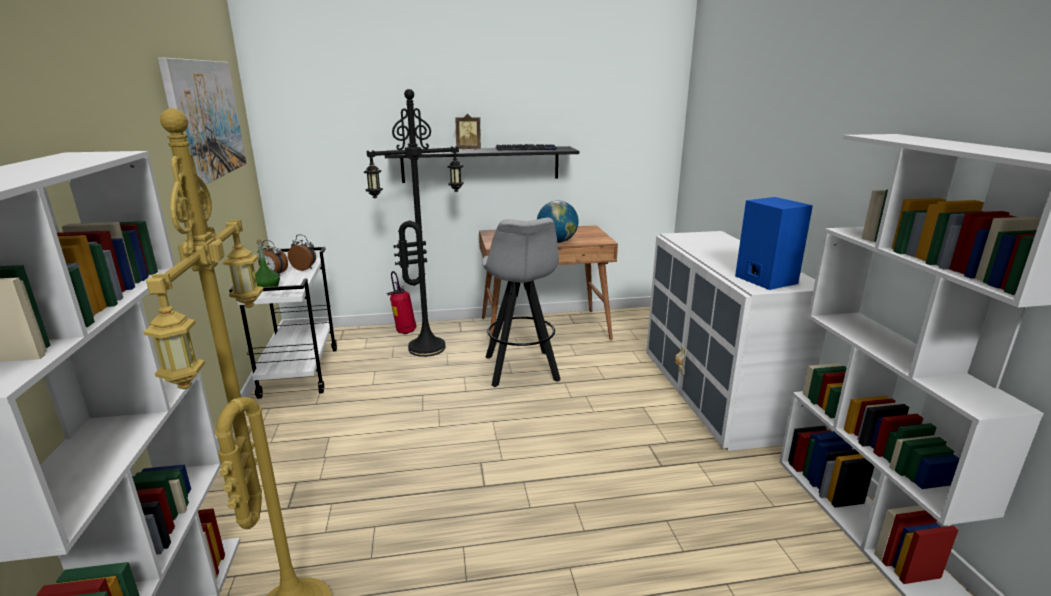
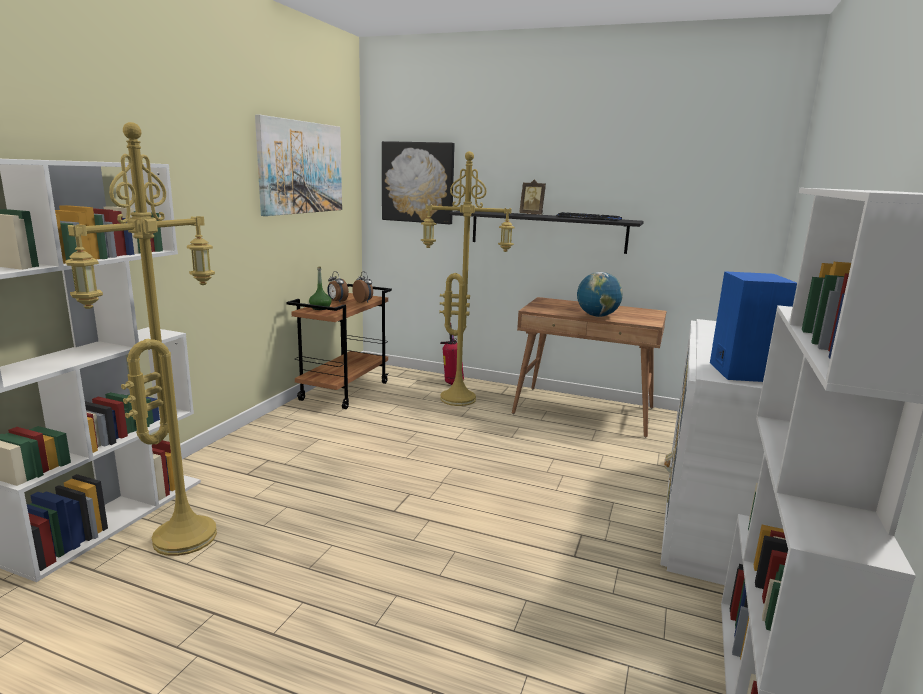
camera: 30 degrees right, 5 degrees down
(299, 372) = (344, 391): white cart -> brown cart
(327, 123) = (418, 182): none -> picture
(427, 346) = (459, 398): black floor lamp -> yellow floor lamp
(521, 370) = (523, 437): grey stool -> none

